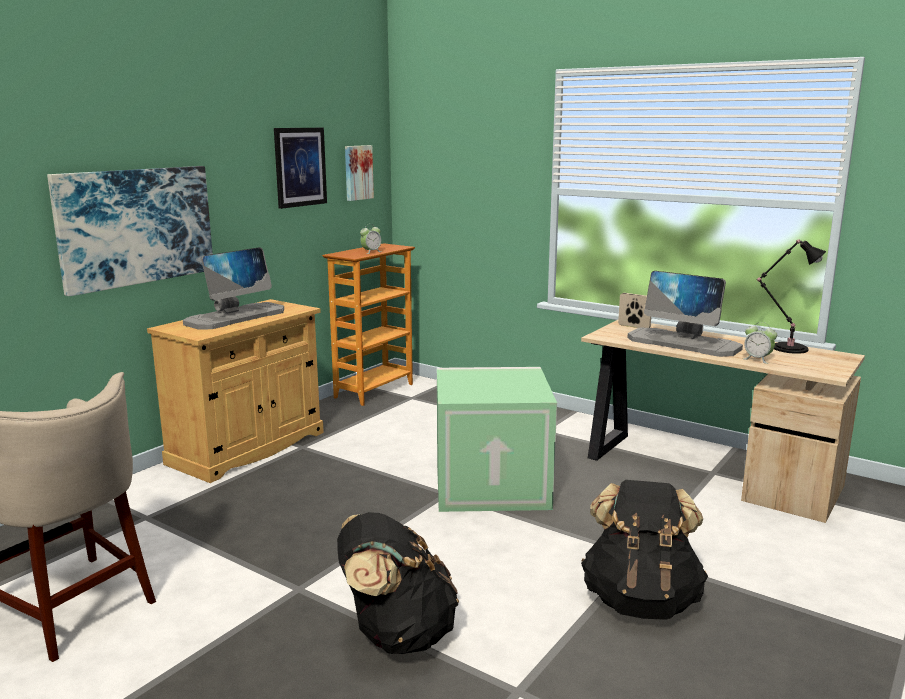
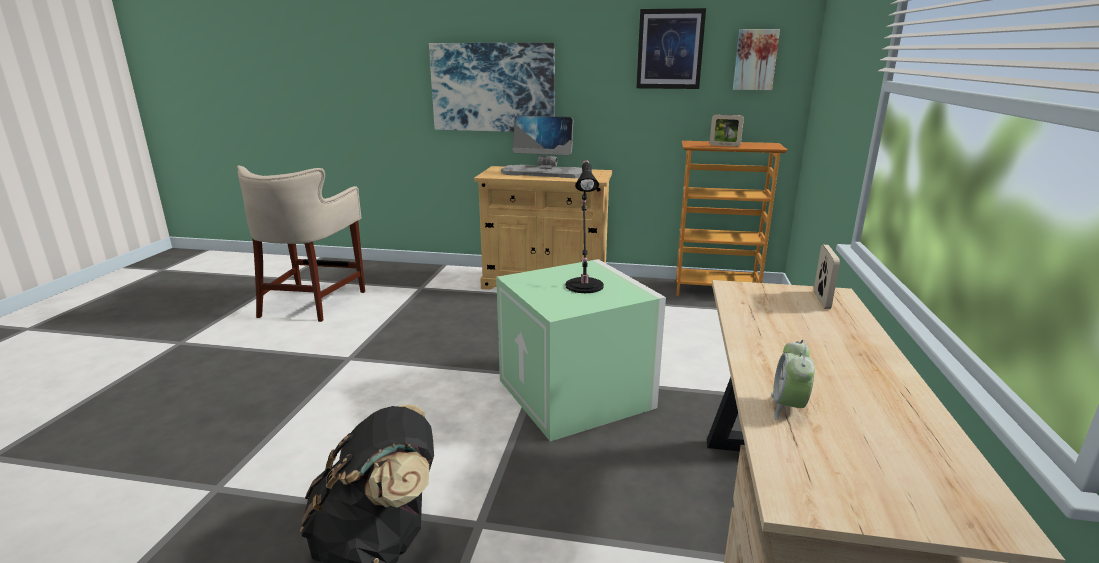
camera: 65 degrees right, 5 degrees up
(371, 252) = (724, 145): alarm clock -> picture frame
(397, 634) = (295, 411): black backpack -> none
(684, 343) = (788, 340): monitor -> none
(786, 348) = (924, 436): black table lamp -> black table lamp (584, 284)

